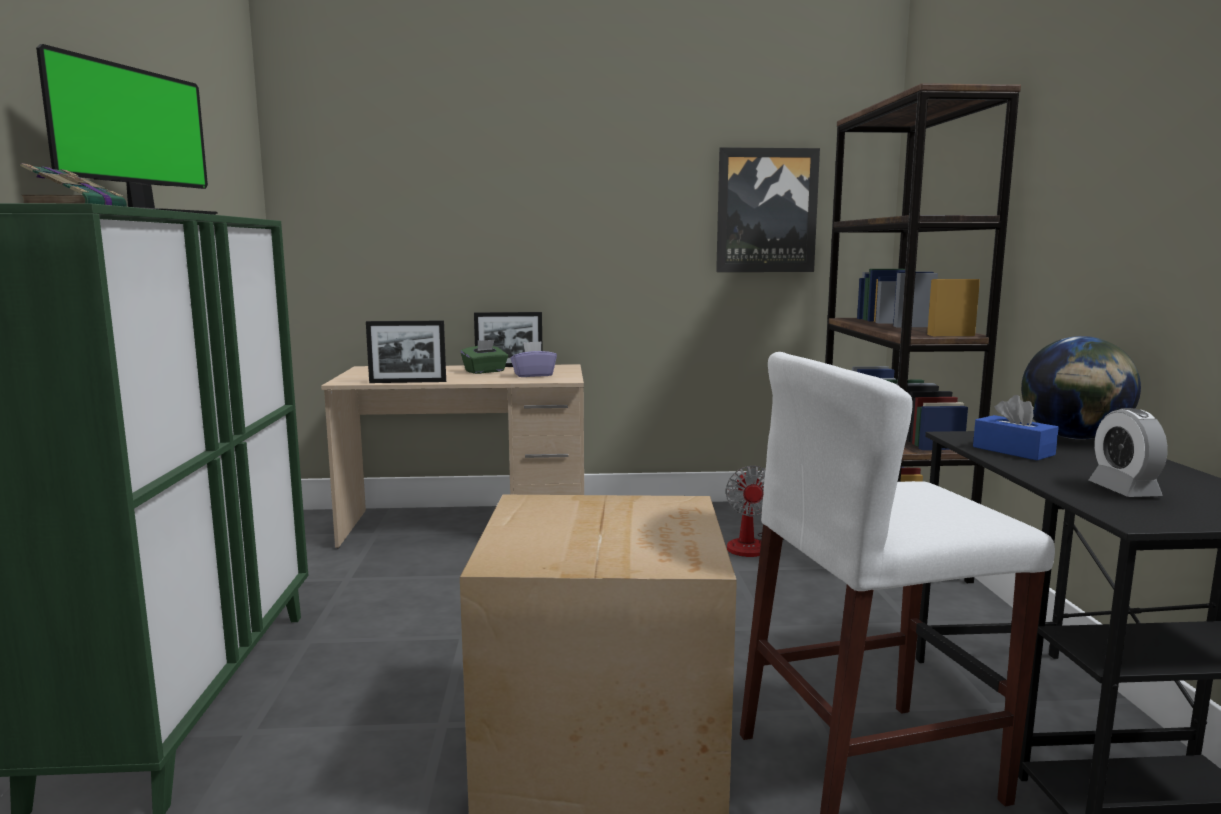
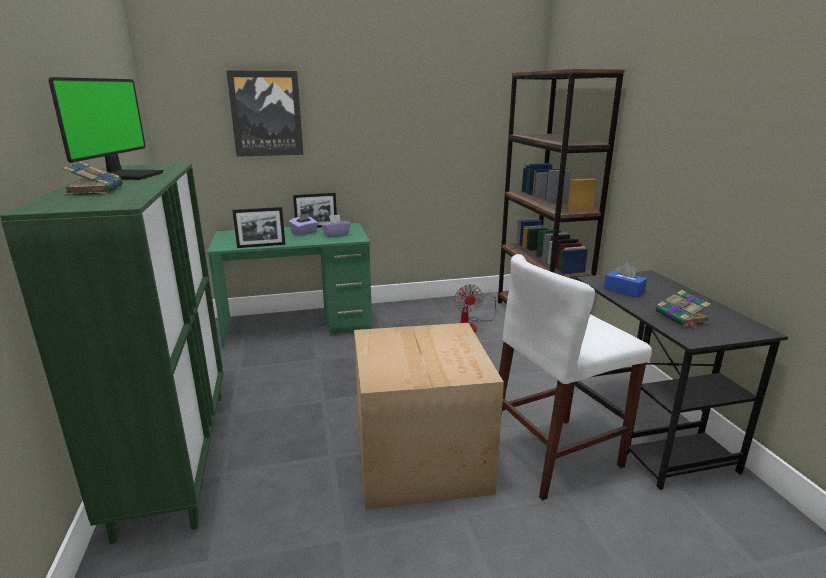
camera: 10 degrees left, 10 degrees up
(467, 526) = (298, 325): beige desk -> green desk
(485, 371) = (304, 233): green tissue box -> purple tissue box
(766, 211) = (468, 125): picture -> picture (266, 114)
(1074, 438) = (650, 278): globe -> none
(1123, 490) = (682, 318): alarm clock -> book

